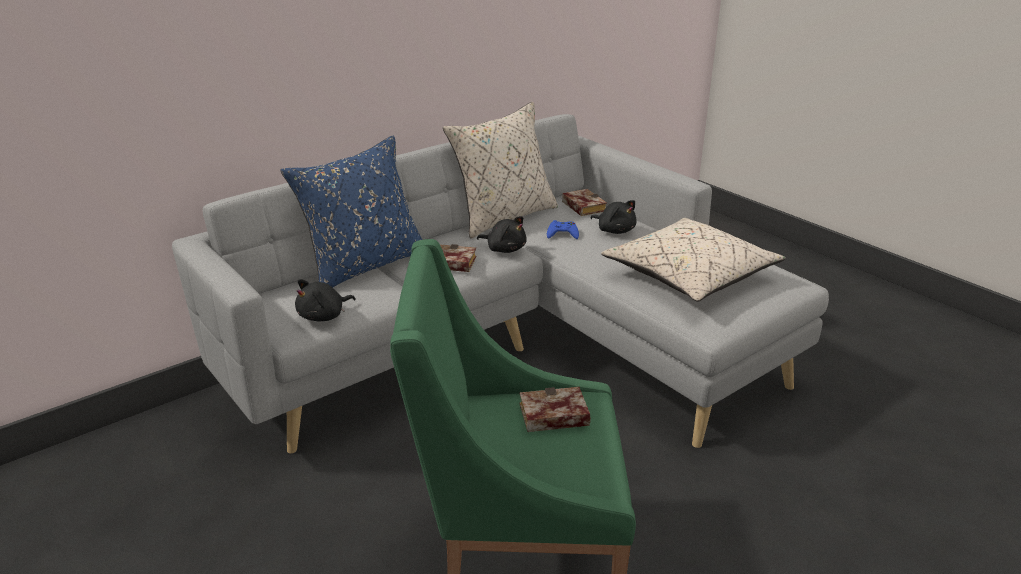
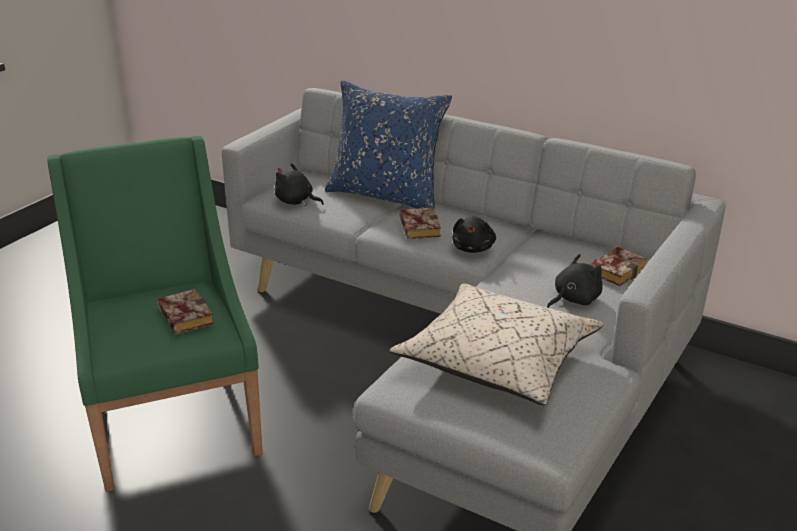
camera: 70 degrees right, 0 degrees up
(503, 217) = (545, 234): beige pillow -> none
(562, 234) = (535, 271): blue game controller -> none
(614, 230) = (574, 299): black plush toy -> black plush toy turned 150 degrees counterclockwise

